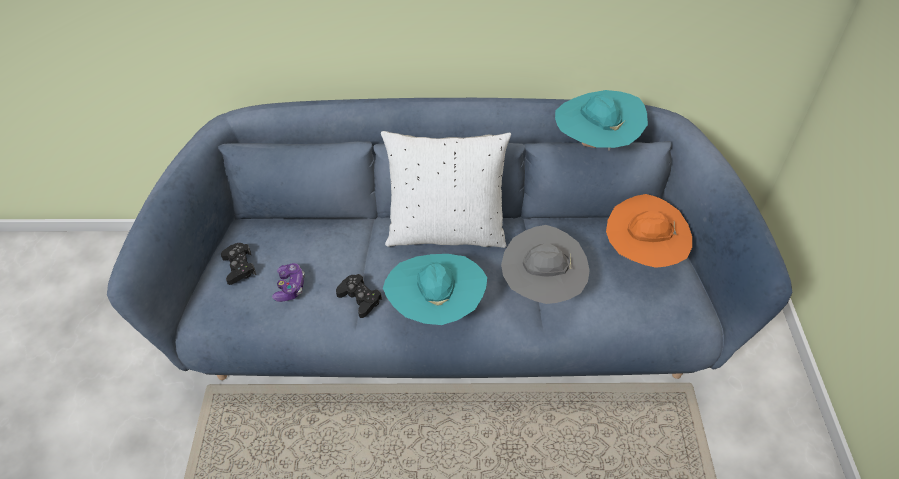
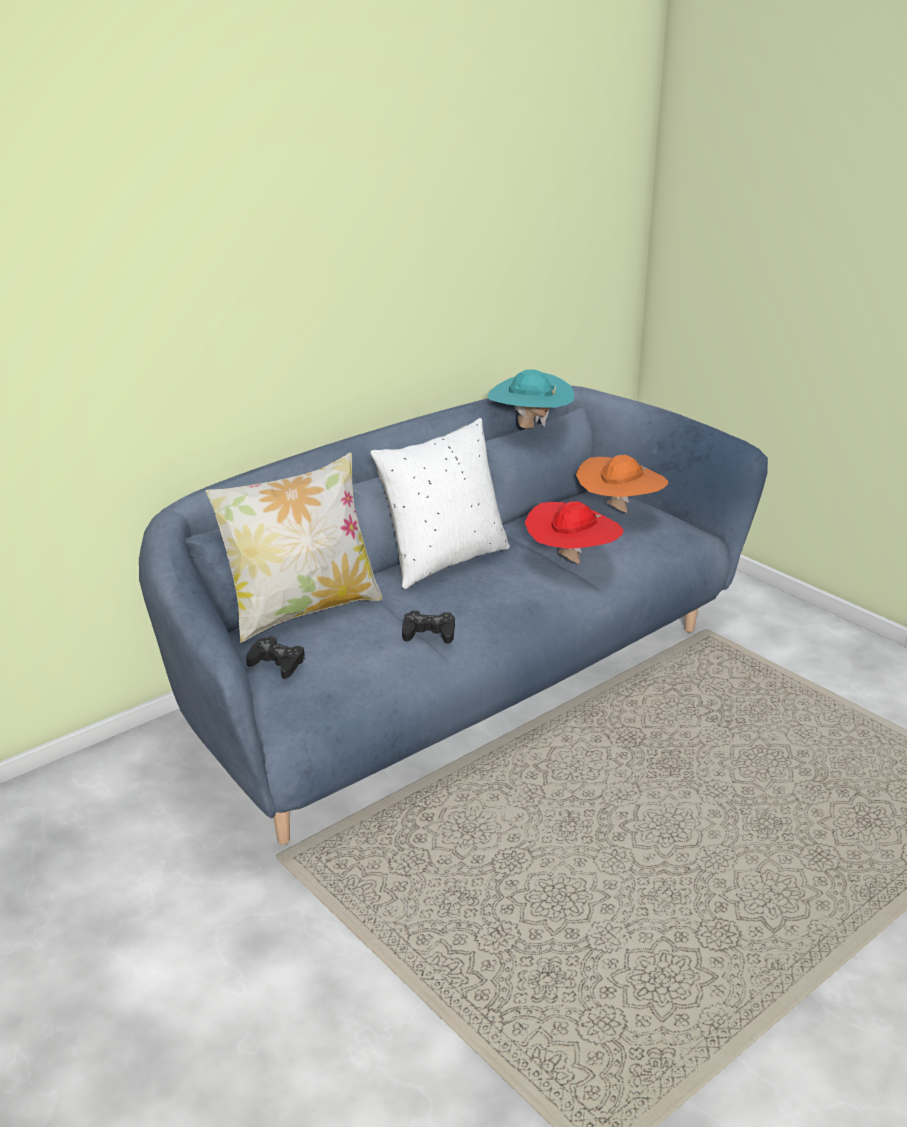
camera: 40 degrees left, 20 degrees down
(290, 287) = (353, 653): game controller -> none
(305, 226) = (302, 610): none -> pillow
(436, 308) = (505, 609): turquoise hat -> none
(541, 288) = (571, 561): grey hat -> red hat

